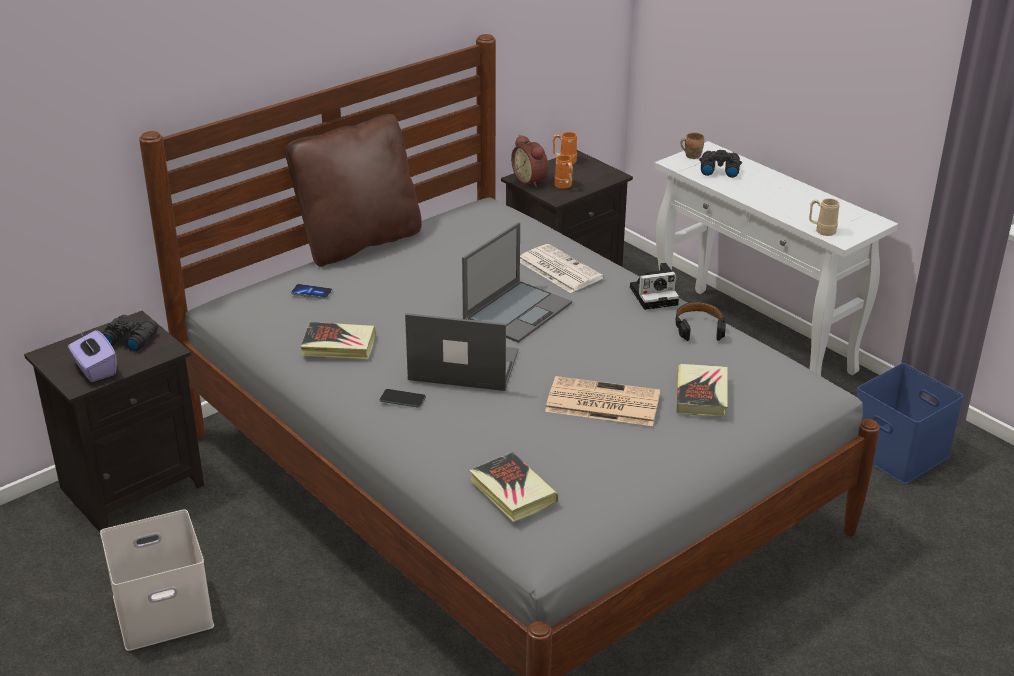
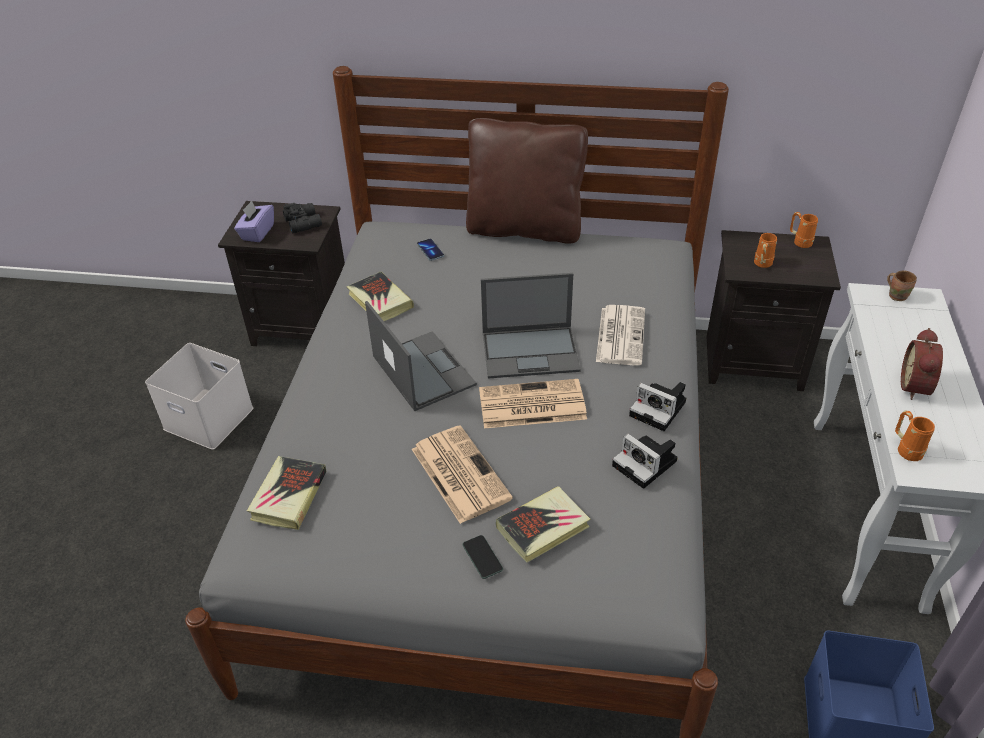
camera: 50 degrees right, 10 degrees up
(402, 399) = (348, 369): phone -> phone (482, 557)
(531, 180) = (742, 245): alarm clock -> alarm clock (917, 387)
(575, 340) = (530, 405): none -> newspaper
(699, 327) = (647, 464): black headphones -> camera
(718, 169) = (901, 323): black binoculars -> none
(821, 231) = (906, 449): beige mug -> orange mug

